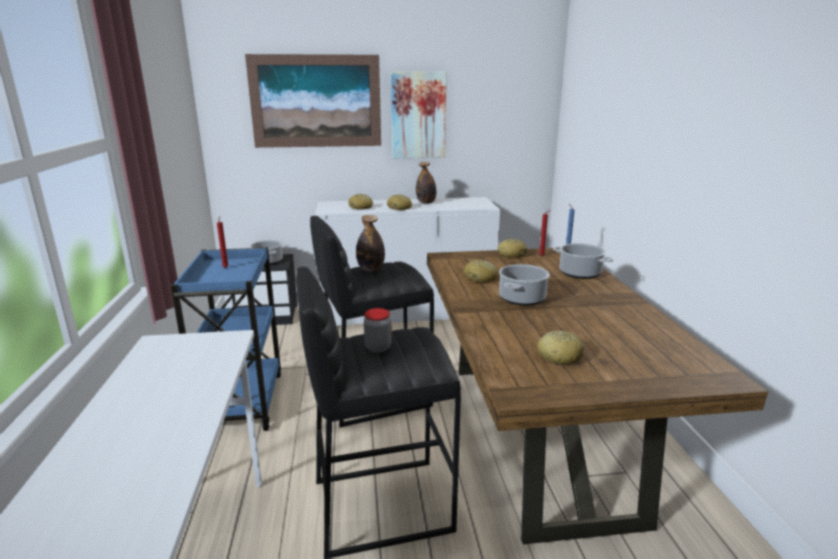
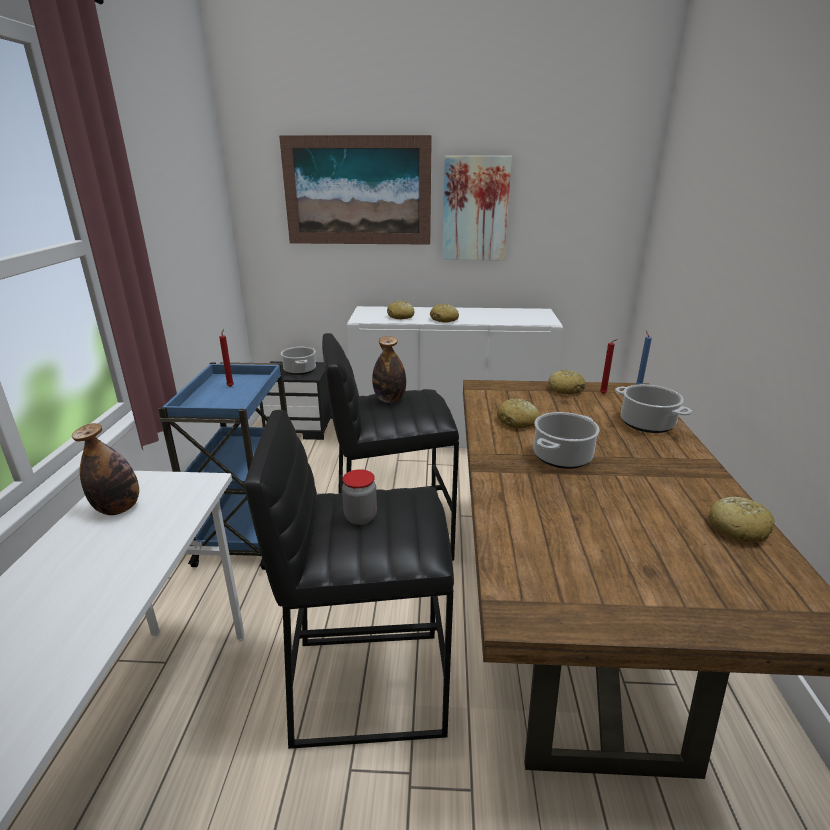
camera: 10 degrees right, 5 degrees up
(426, 203) = (477, 314): bottle -> bottle (118, 508)
(559, 356) = (590, 555): bread -> bread (738, 528)

